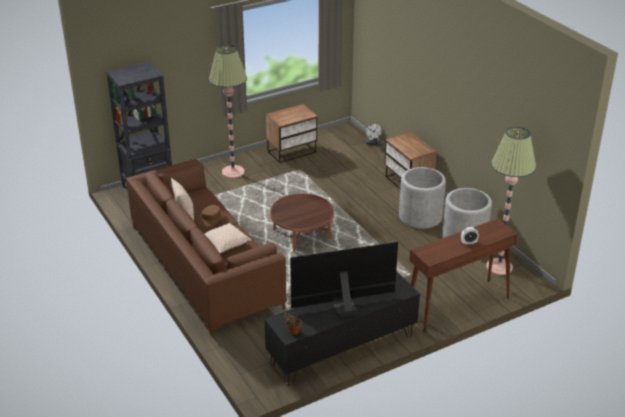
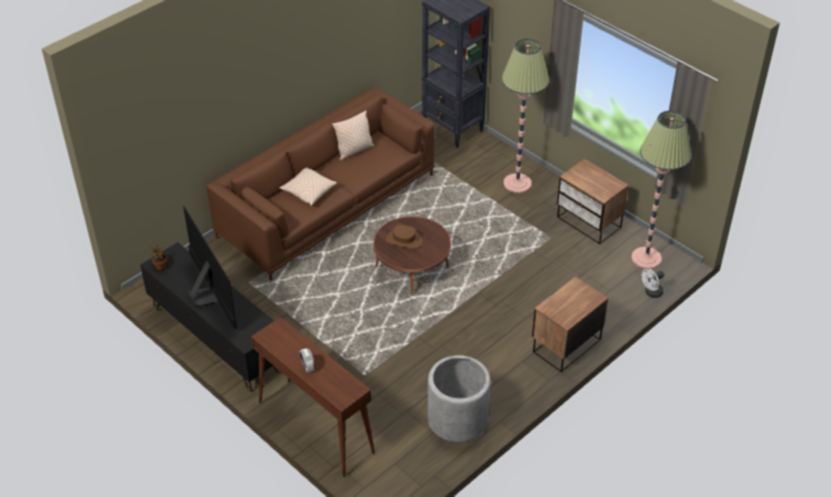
camera: 75 degrees right, 10 degrees up
(211, 219) = (350, 171): brown hat -> brown hat (404, 240)
(420, 216) = (491, 368): grey planter -> none
(499, 267) = (408, 461): floor lamp -> floor lamp (646, 258)

